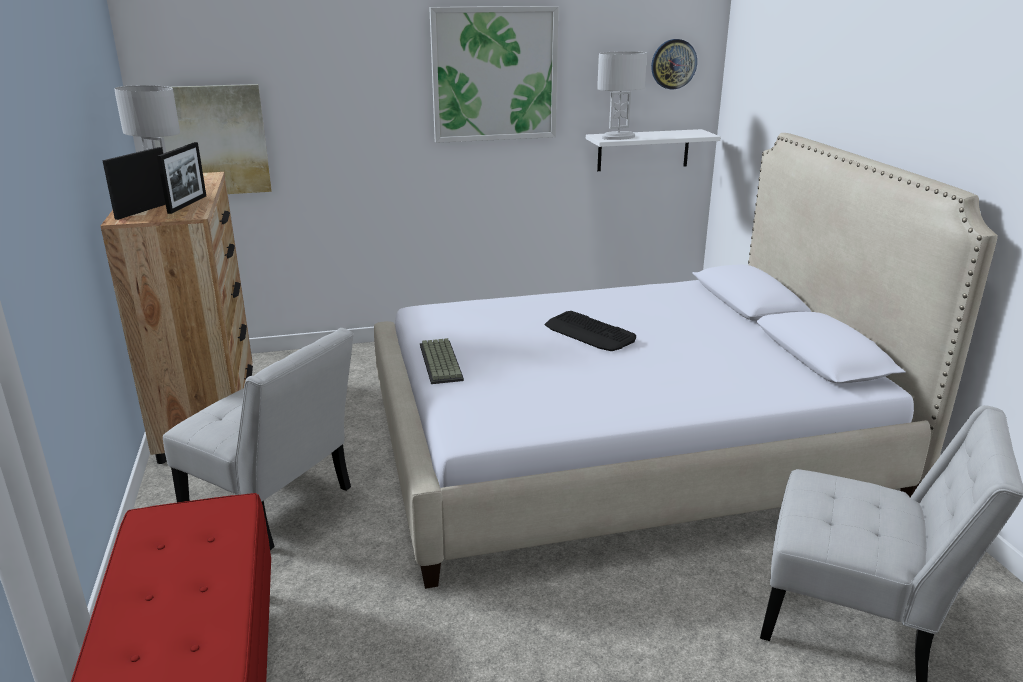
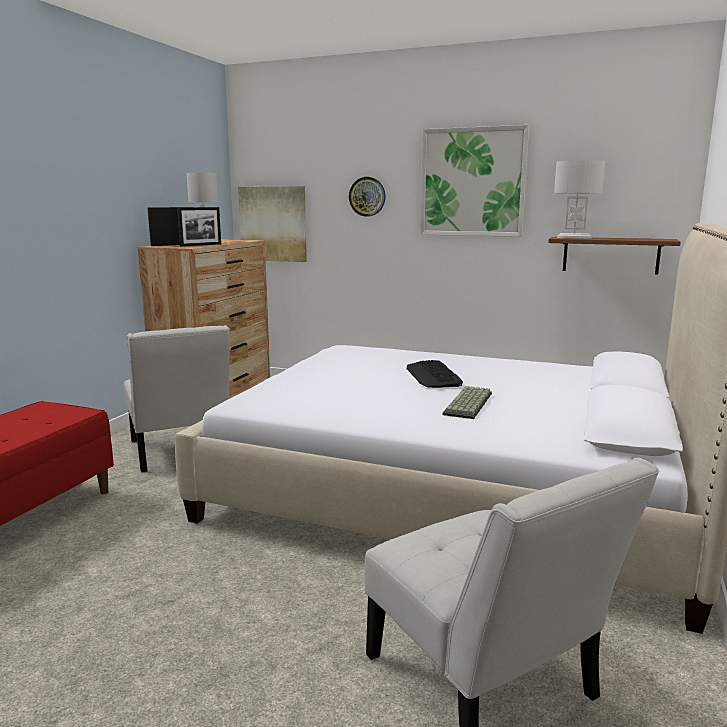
camera: 35 degrees right, 10 degrees down
(442, 362) = (297, 370): keyboard -> keyboard (469, 404)
(643, 150) = (610, 255): white shelf -> brown shelf
(673, 64) = (645, 175): wall clock -> wall clock (367, 196)

